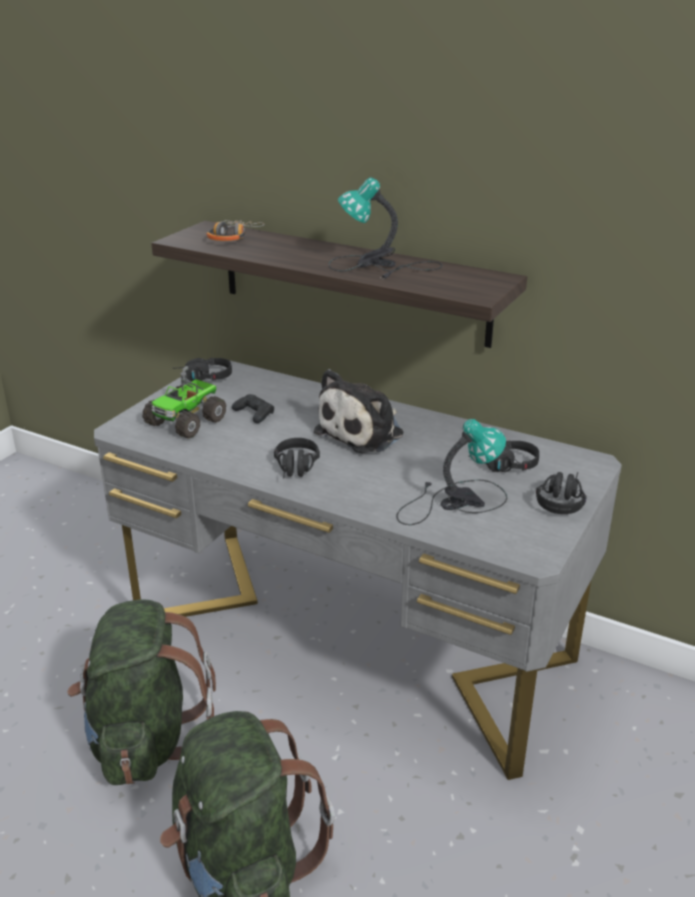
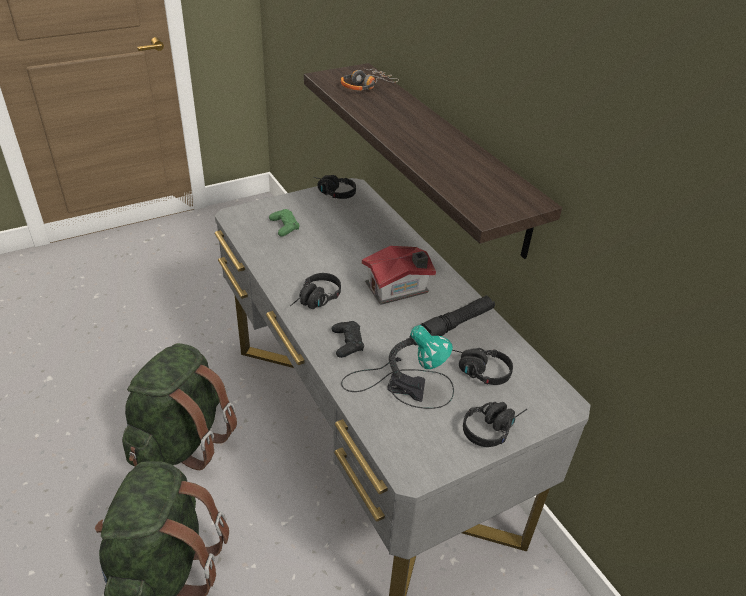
camera: 30 degrees right, 10 degrees up
(187, 421) = (284, 226): toy truck -> green game controller
(254, 413) = (336, 238): black game controller -> black game controller (347, 343)
(363, 432) = (398, 288): plush toy -> toy house
(380, 266) = (444, 152): table lamp -> none
(446, 440) = (457, 324): none -> black flashlight

